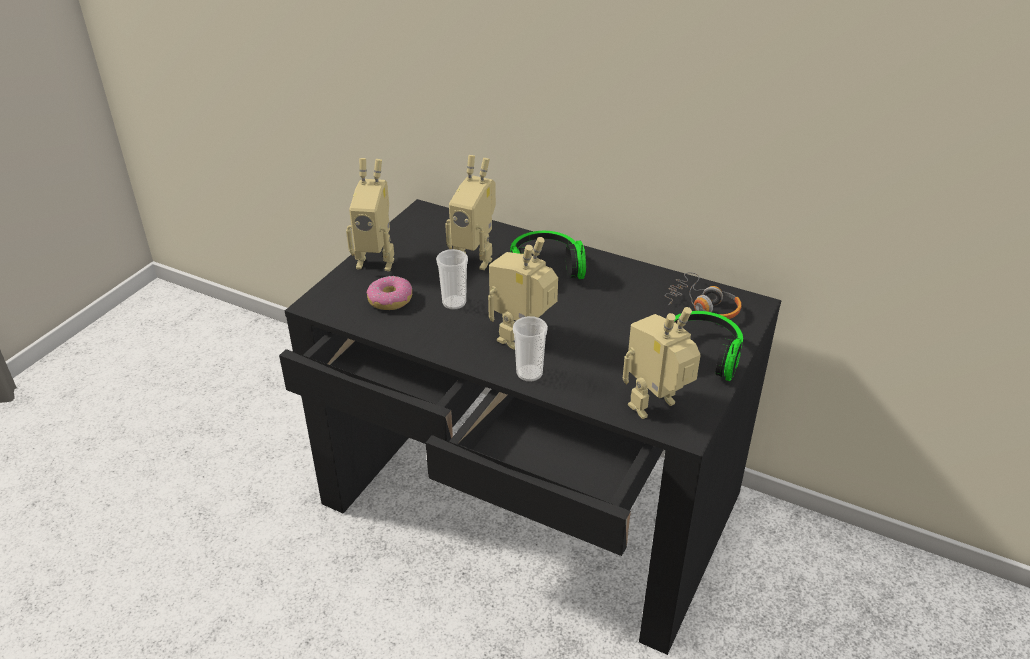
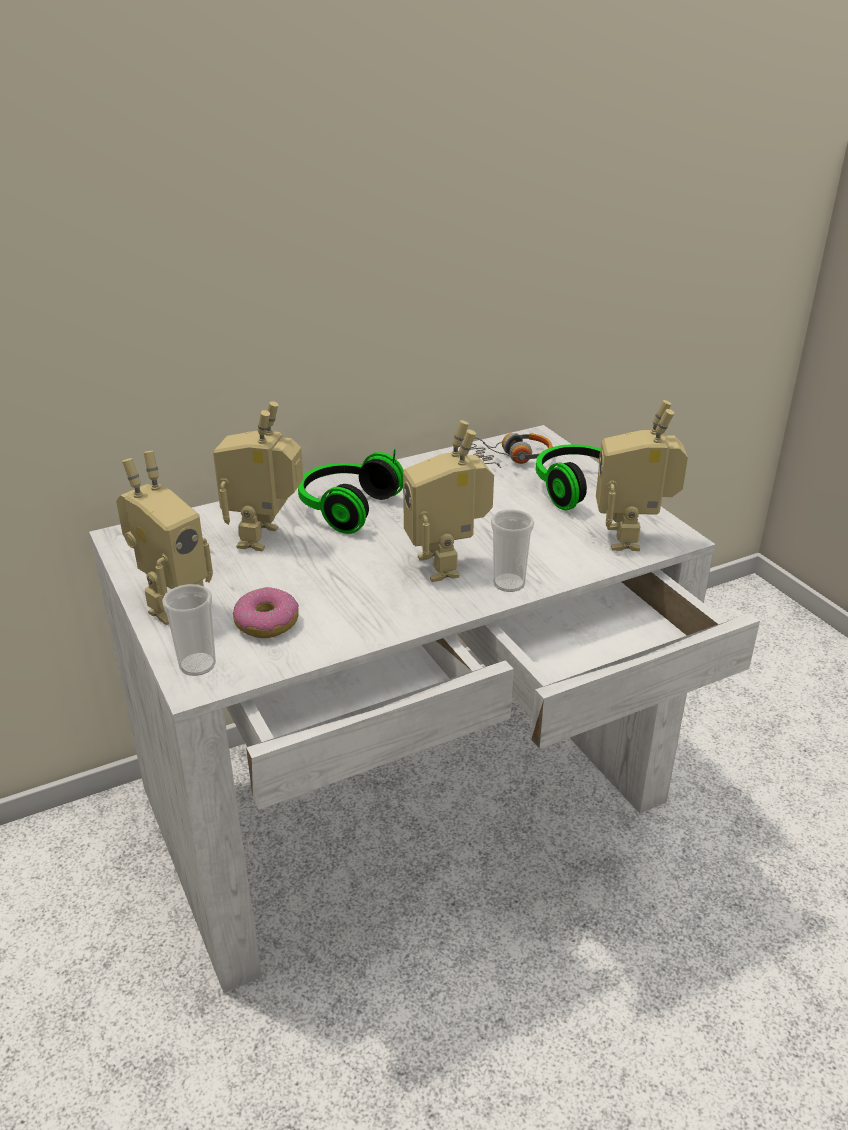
camera: 55 degrees left, 5 degrees down
(454, 303) = (331, 582): cup -> cup (197, 665)
(475, 257) = (266, 538): toy robot -> toy robot turned 135 degrees clockwise
(524, 515) = (420, 812): black desk -> white desk

